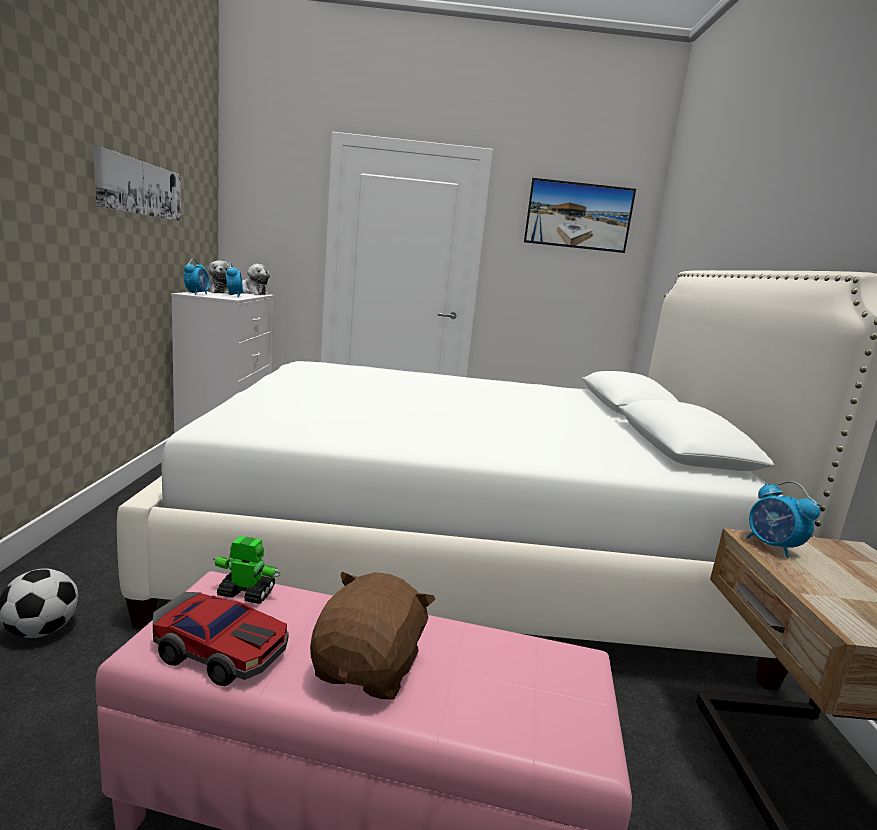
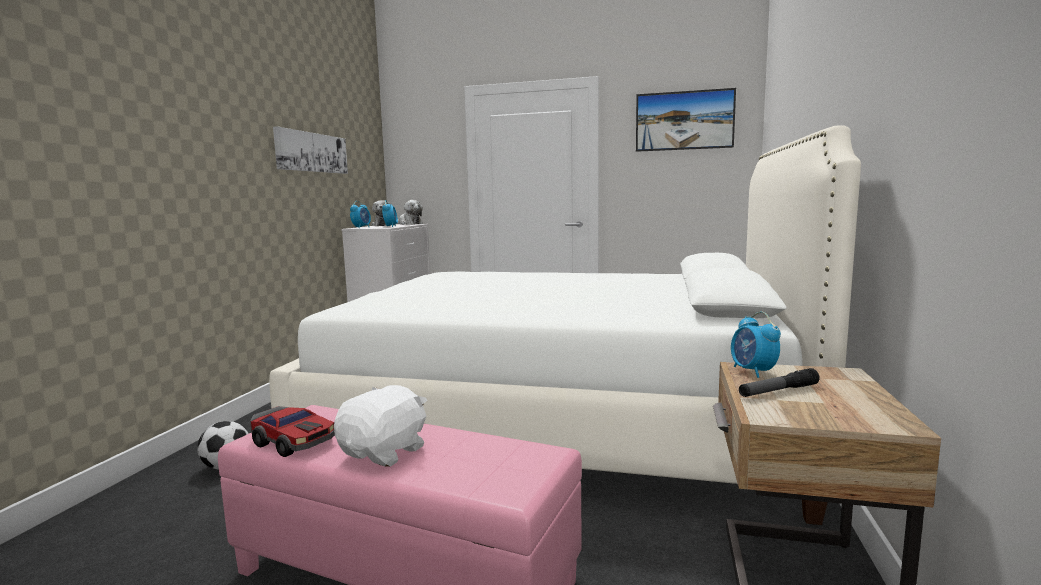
camera: 15 degrees right, 5 degrees down
(246, 593) = (327, 415): toy robot -> none
(369, 669) = (385, 452): brown plush toy -> white plush toy
(828, 582) = (778, 391): none -> flashlight

